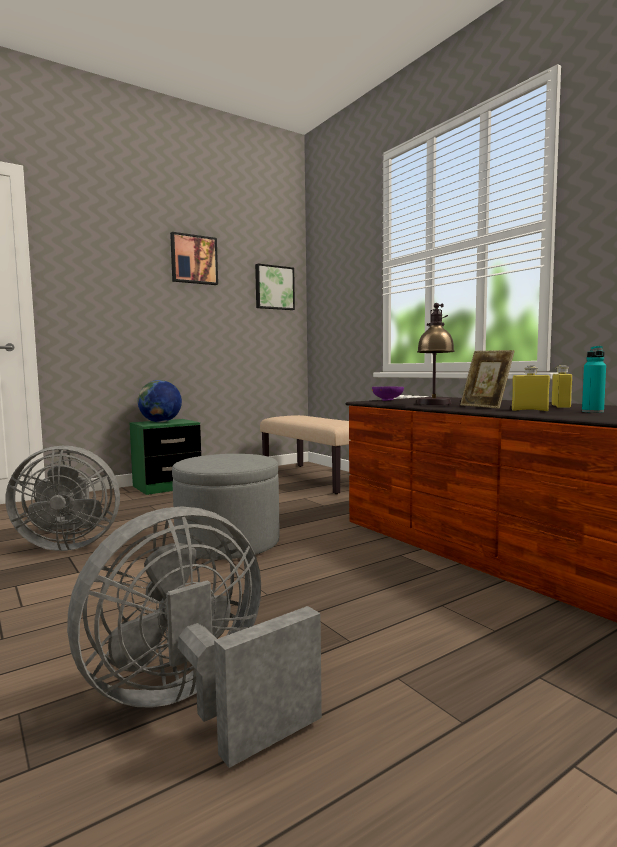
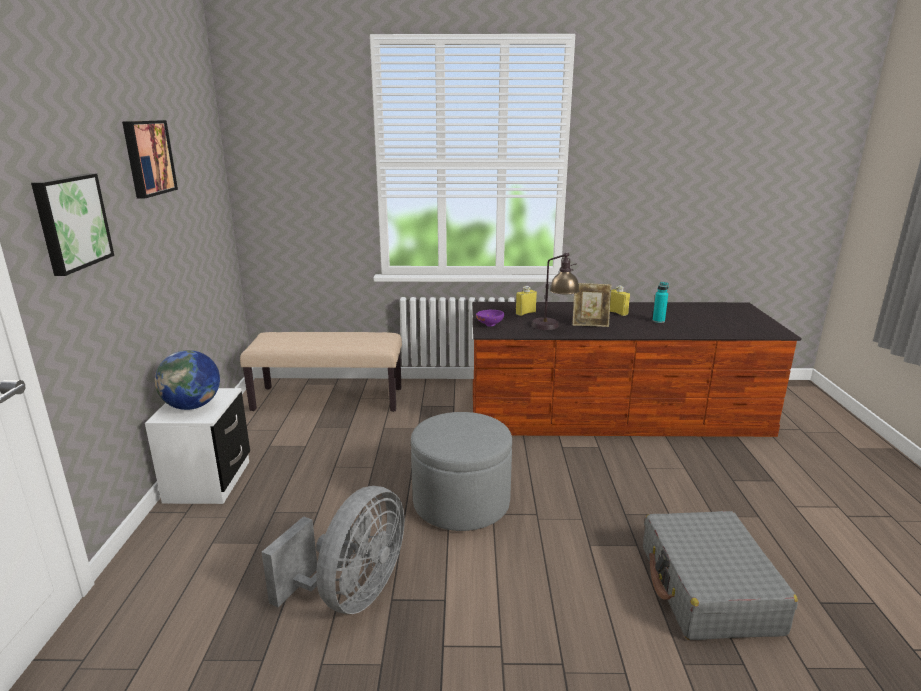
camera: 55 degrees left, 15 degrees up
(167, 486) = (209, 481): green nightstand -> white nightstand
(194, 705) = (708, 589): grey fan -> grey suitcase
(274, 287) = (208, 175): picture -> picture (71, 222)
(529, 410) = (631, 326): yellow bottle -> yellow bottle (525, 313)

